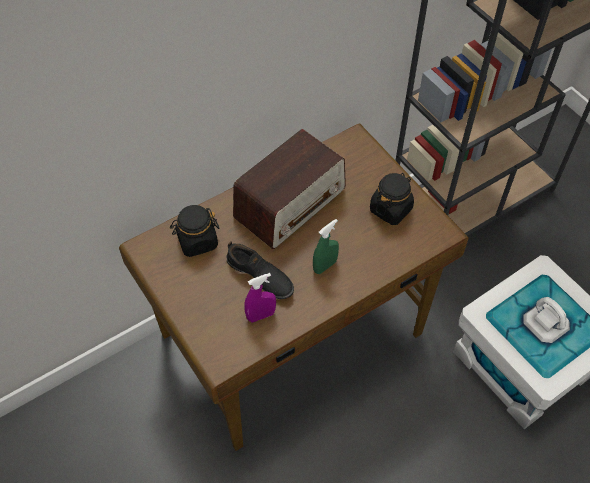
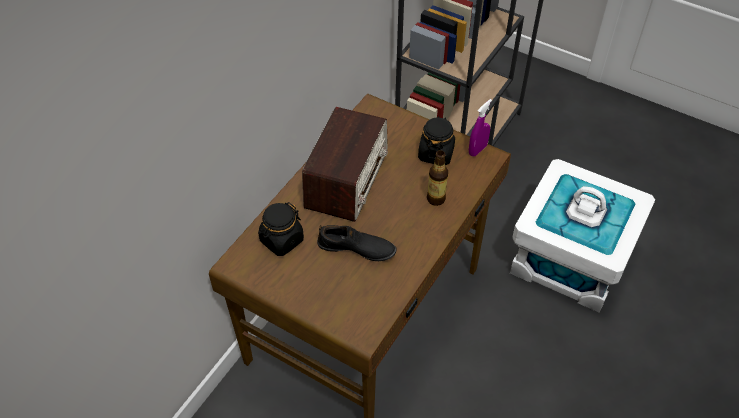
camera: 25 degrees left, 5 degrees down
(261, 315) = (376, 281): purple spray bottle -> purple spray bottle (477, 150)
(325, 266) = (408, 219): green spray bottle -> none
(364, 256) = (436, 199): none -> bottle

